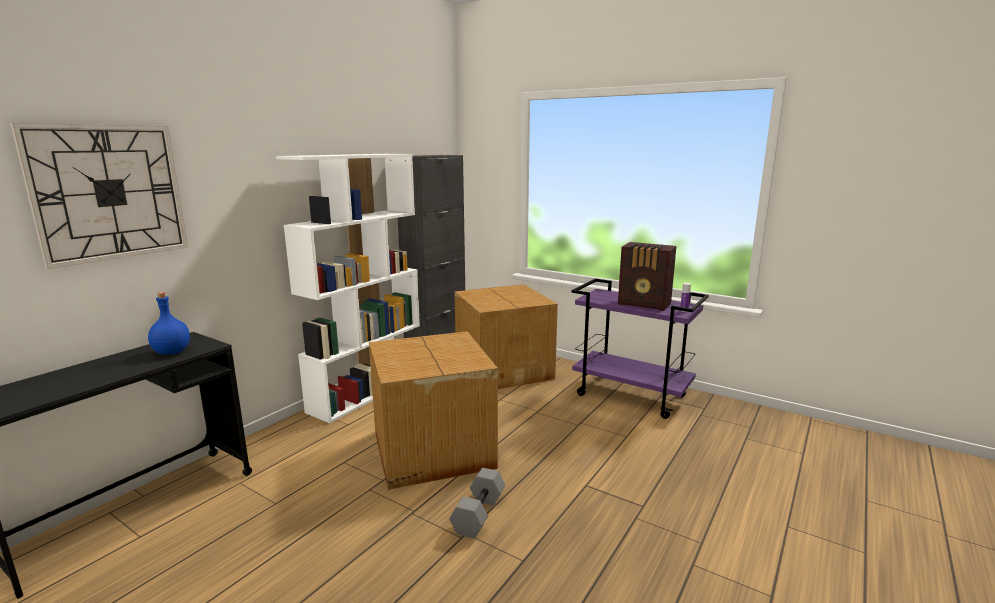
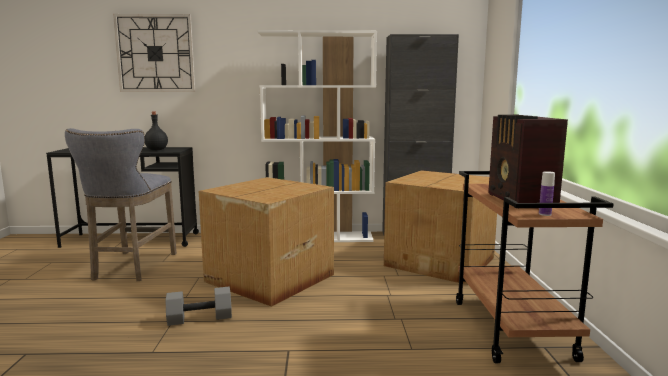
camera: 55 degrees right, 5 degrees down
(171, 352) = (156, 150): blue bottle -> black bottle
(259, 532) = (131, 268): none -> grey stool
(632, 395) = (512, 330): purple cart -> brown cart

